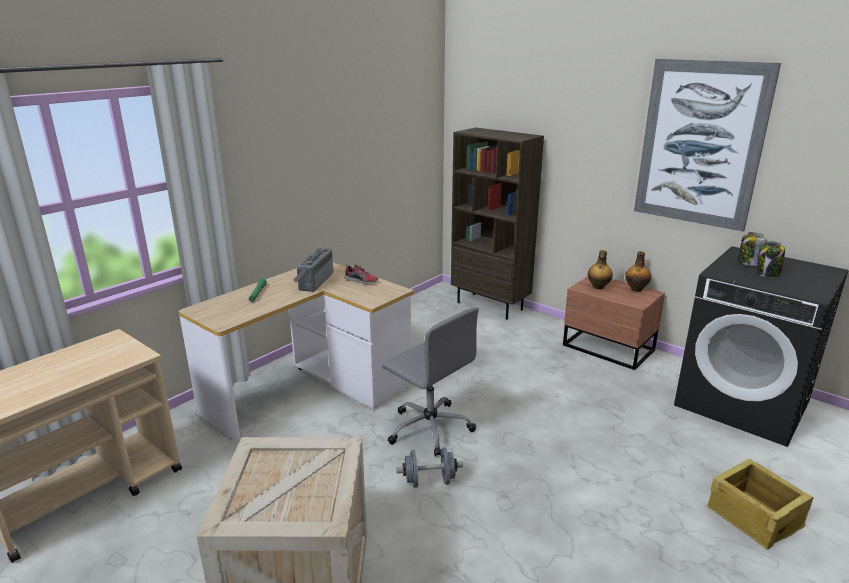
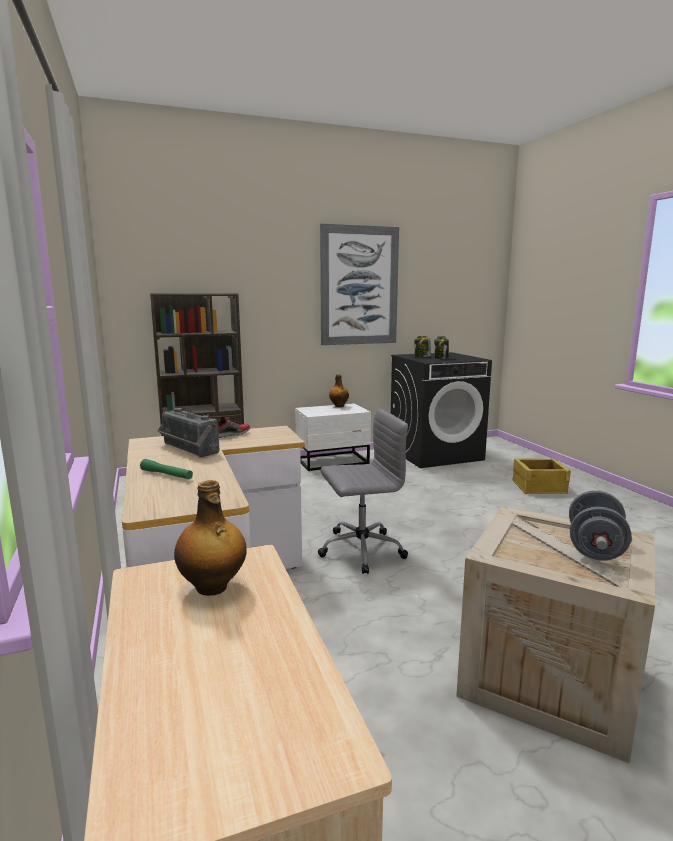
camera: 60 degrees left, 10 degrees down
(429, 481) = (437, 571): grey dumbbell -> grey dumbbell (595, 548)
(598, 287) = (319, 411): bottle -> bottle (212, 587)
(608, 349) = (333, 461): brown nightstand -> white nightstand

